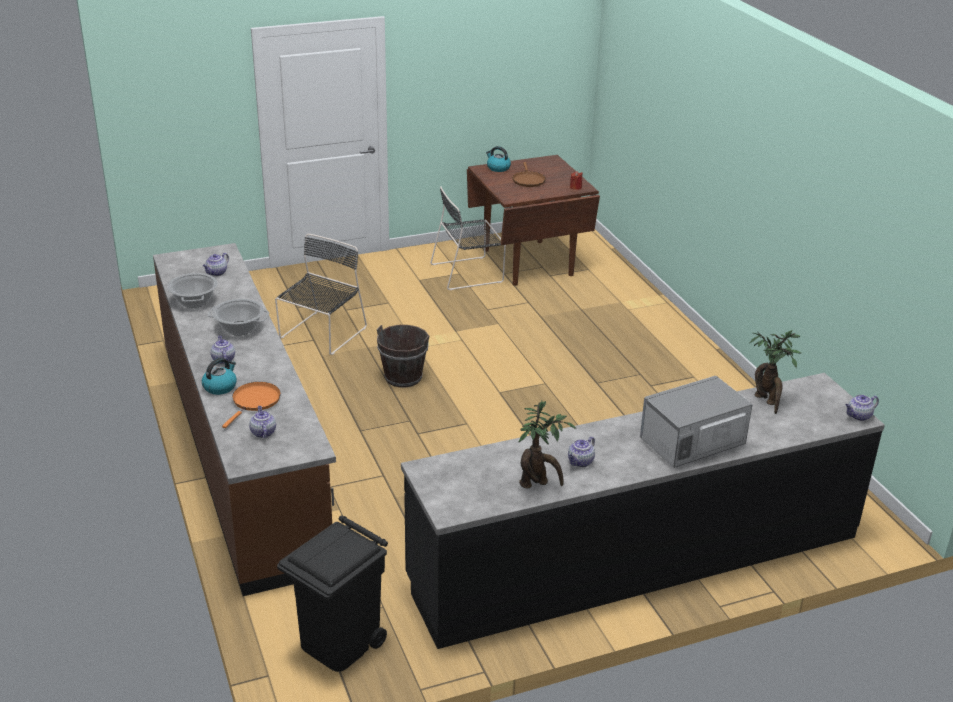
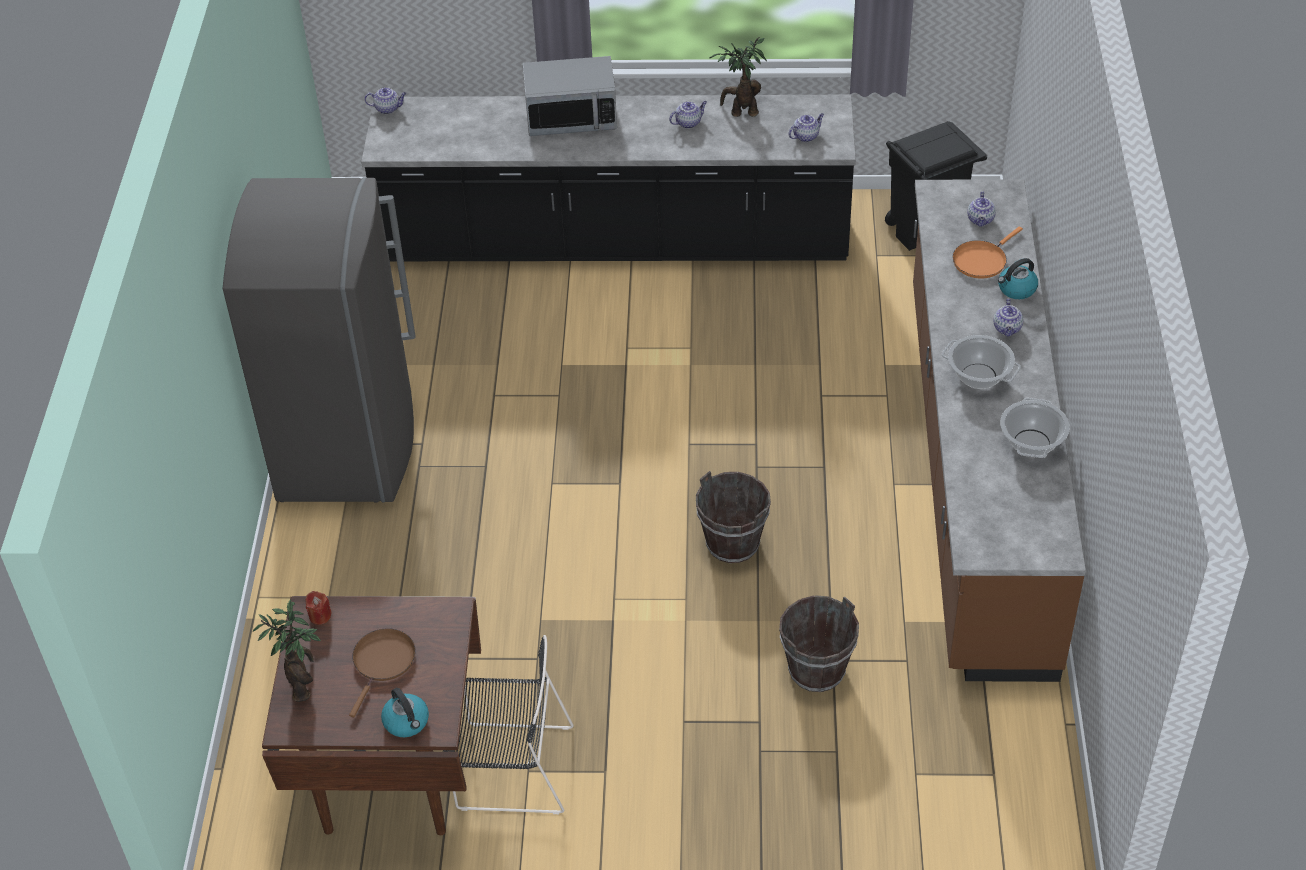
camera: 155 degrees left, 15 degrees up
(216, 273) = (993, 498): teapot -> teapot (806, 136)
(321, 334) = (816, 670): black chair -> brown bucket
(696, 374) = (348, 447): none -> grey fridge
(767, 401) = (456, 142): potted plant -> potted plant (302, 684)

